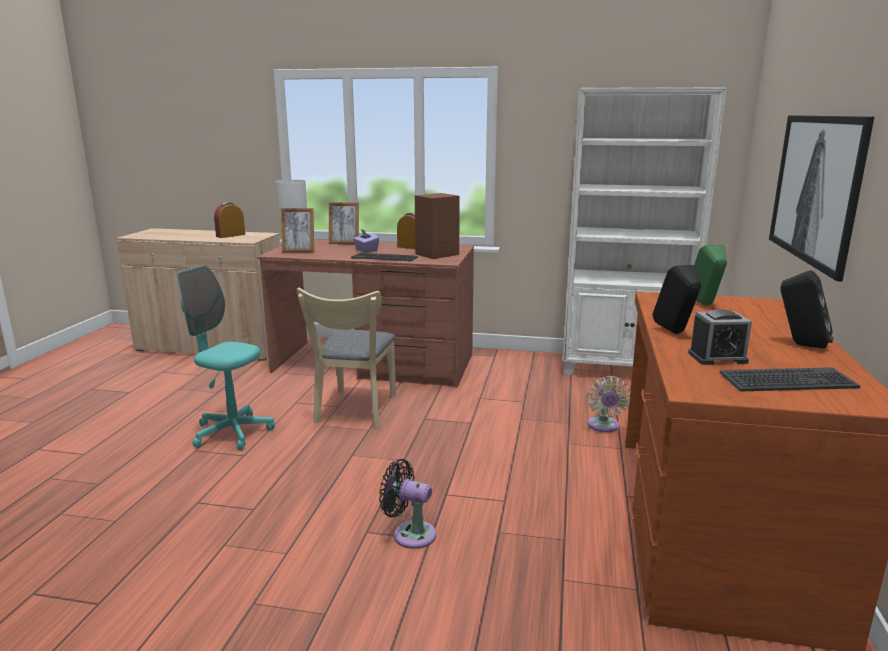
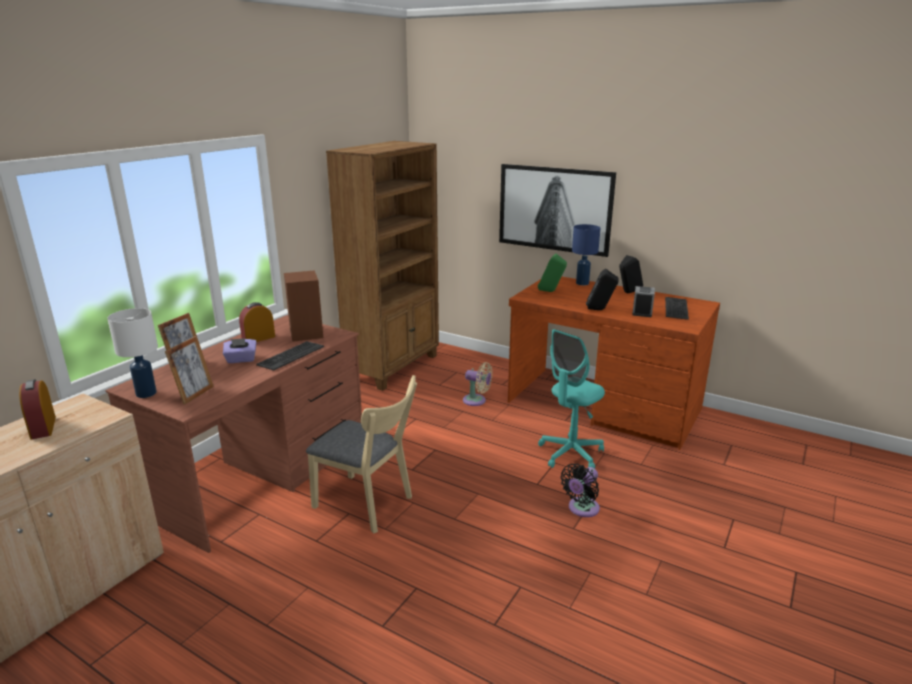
camera: 70 degrees left, 5 degrees up
(232, 433) = (358, 594): turquoise office chair -> turquoise office chair (570, 453)
(623, 369) = (394, 367): white bookcase -> brown bookcase
(785, 317) = (582, 283): none -> blue table lamp

